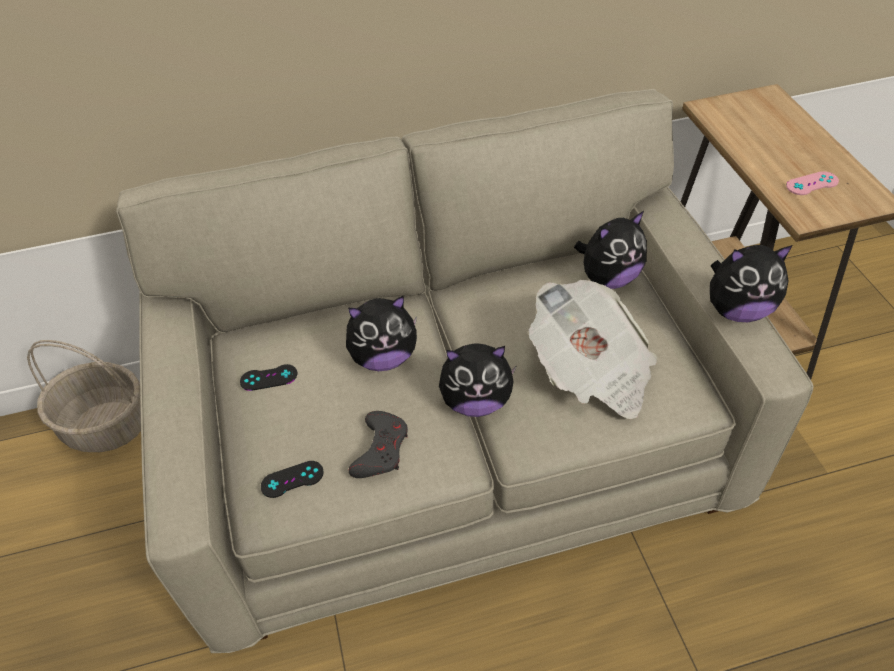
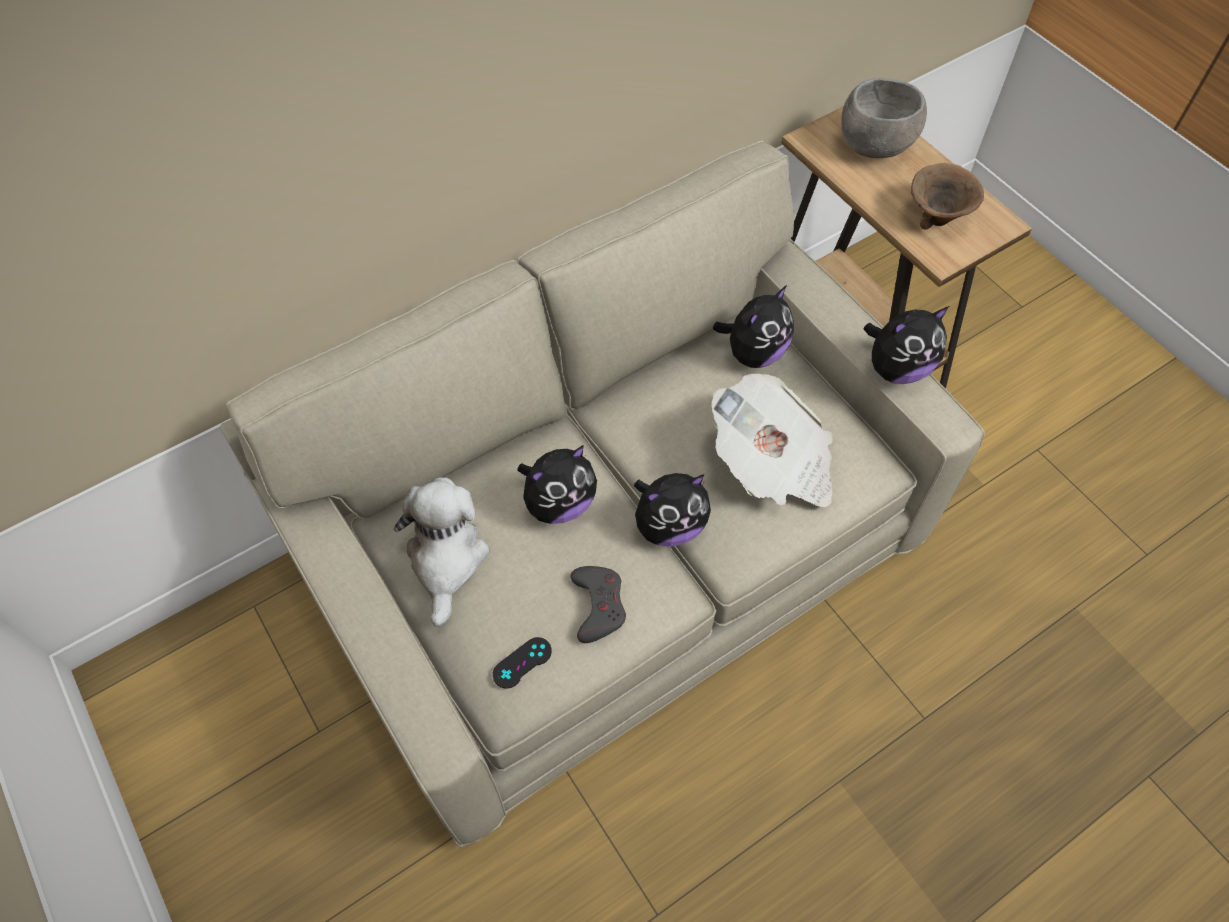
camera: 20 degrees left, 10 degrees up
(108, 424) = (220, 639): basket -> none
(269, 378) = (446, 559): black game controller -> plush toy
(767, 121) = (873, 146): none -> grey bowl
(812, 183) = (937, 217): pink game controller -> brown bowl

